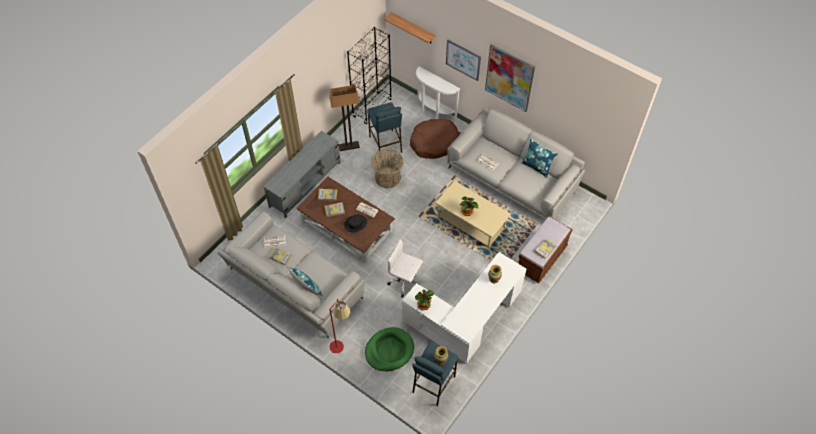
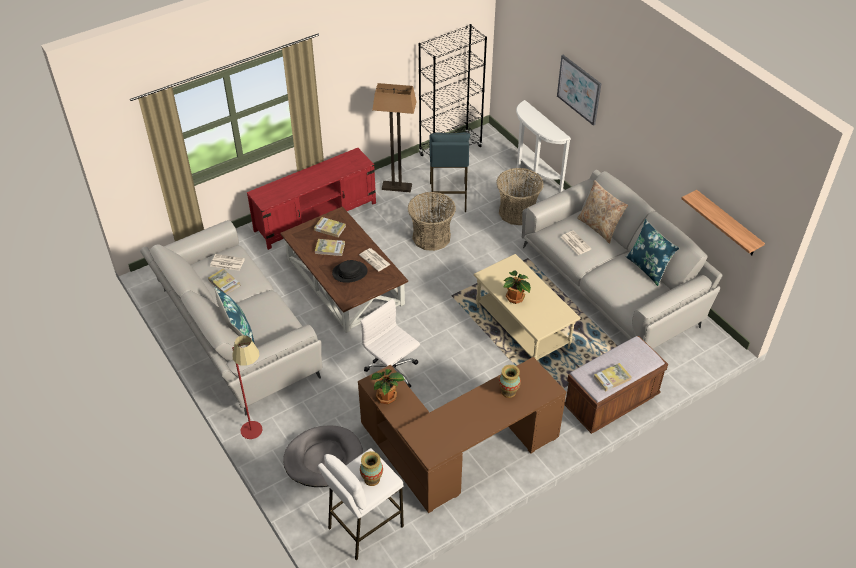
camera: 20 degrees right, 10 degrees down
(305, 184) = (316, 216): grey tv stand -> red tv stand
(389, 350) = (323, 458): green dog bed -> grey dog bed
(413, 28) = (523, 37): shelf -> shelf (727, 224)
(433, 384) = (364, 527): blue stool -> white stool
(434, 143) = (517, 212): brown dog bed -> basket
(466, 320) = (457, 453): white desk -> brown desk
(497, 146) = (599, 227): none -> beige pillow
(509, 78) = (634, 121): picture -> none

